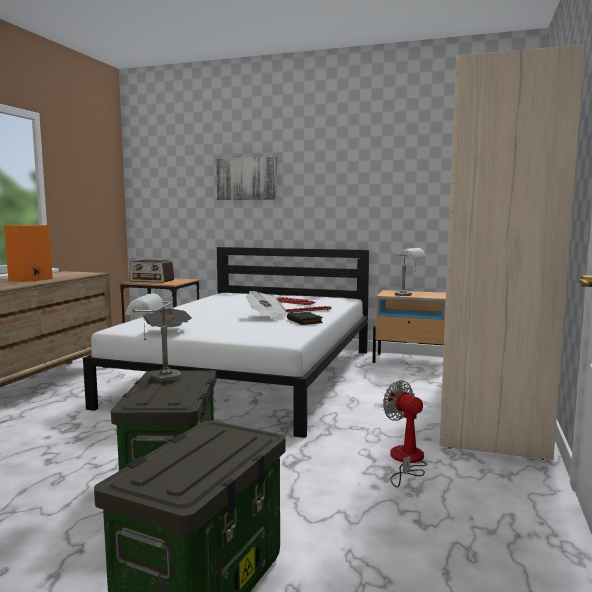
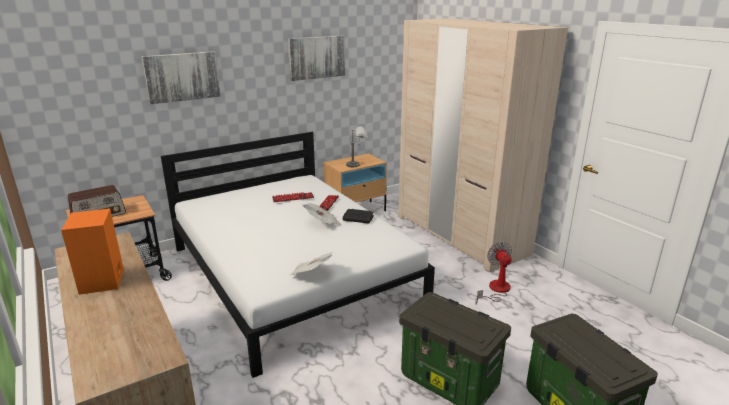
camera: 50 degrees left, 15 degrees up
(155, 377) = (428, 318): grey table lamp -> none
(385, 167) = (316, 57): none -> picture
(406, 461) = (496, 290): fan -> fan turned 75 degrees clockwise

